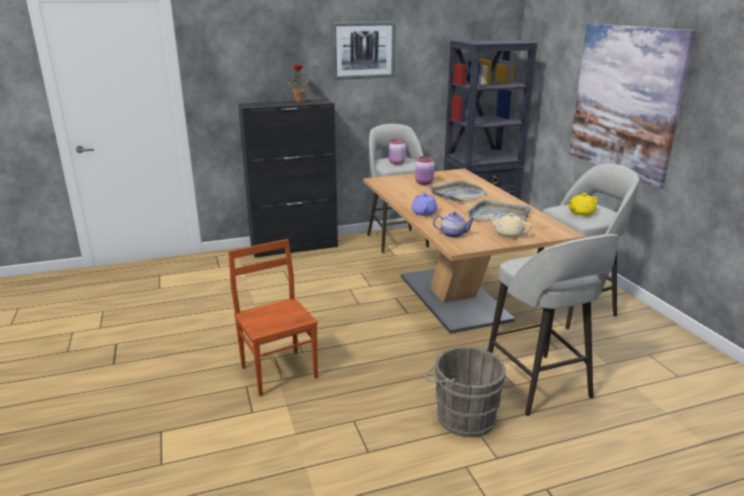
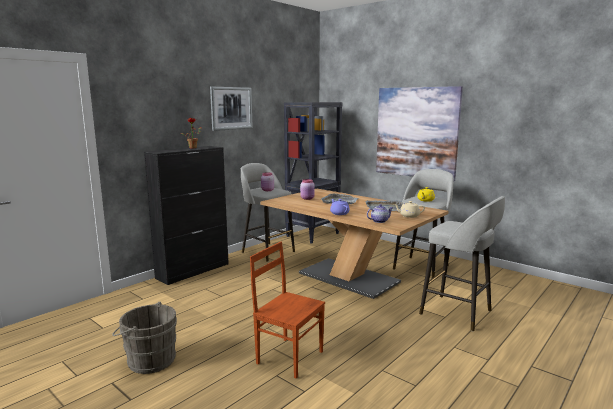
camera: 30 degrees left, 10 degrees down
(462, 416) = (441, 343): grey bucket -> grey bucket (149, 360)

